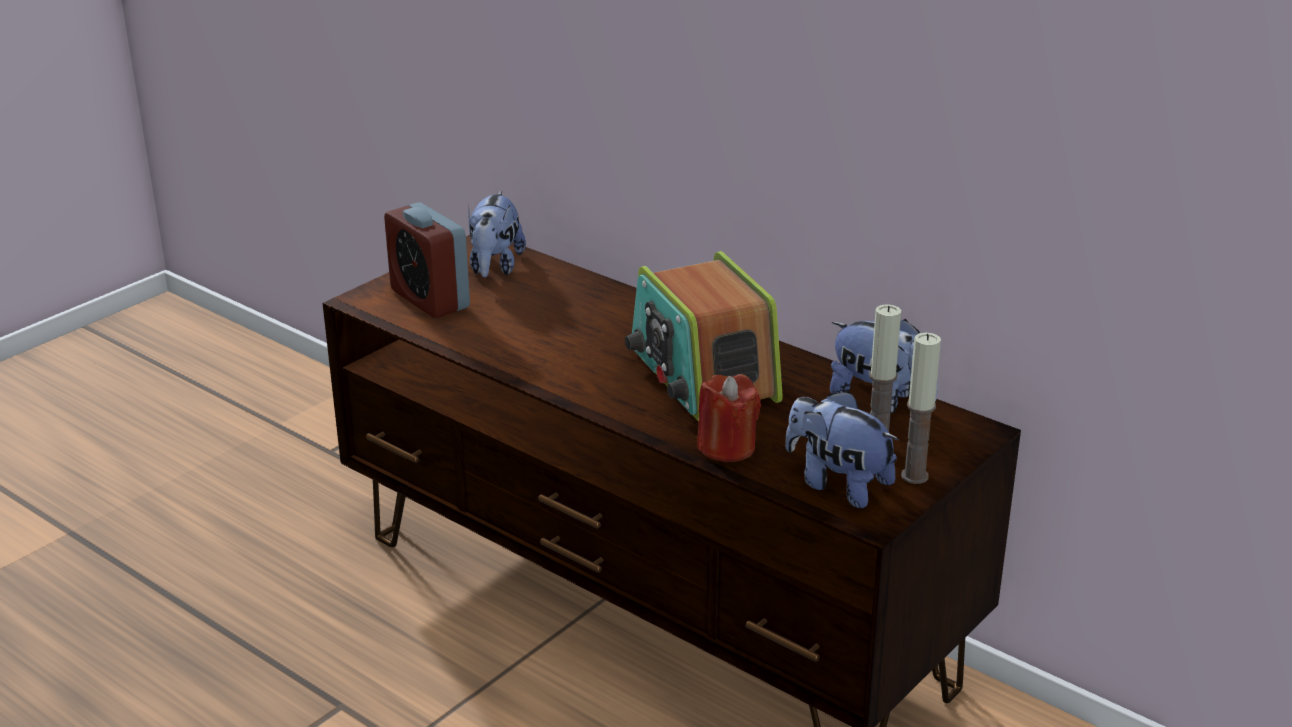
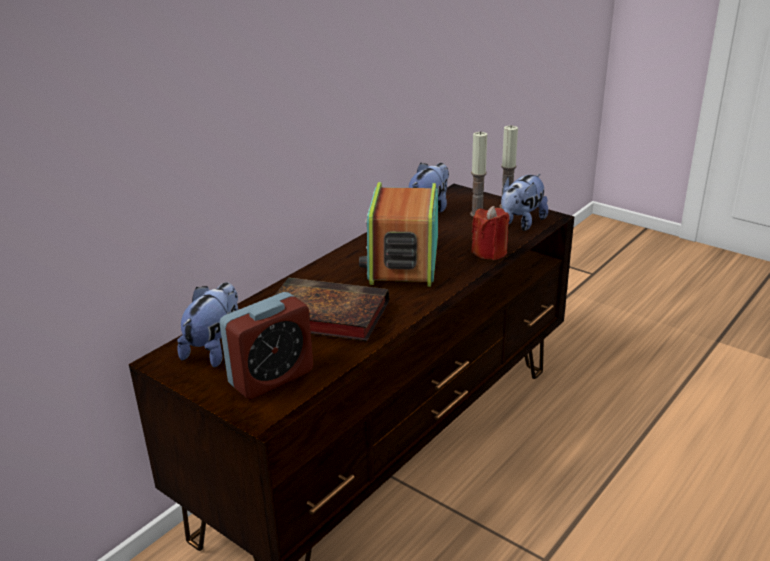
camera: 90 degrees left, 0 degrees up
(495, 267) = (215, 349): plush toy -> plush toy turned 75 degrees counterclockwise
(554, 322) = (323, 316): none -> book
(702, 375) = (403, 260): radio -> radio turned 120 degrees clockwise

